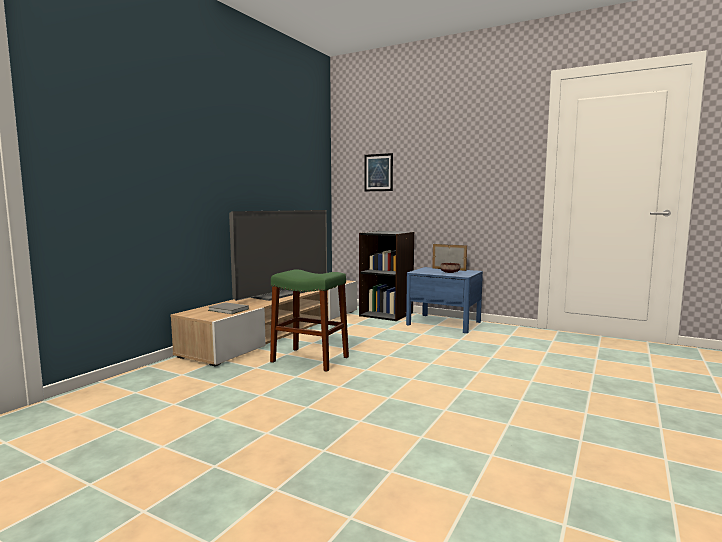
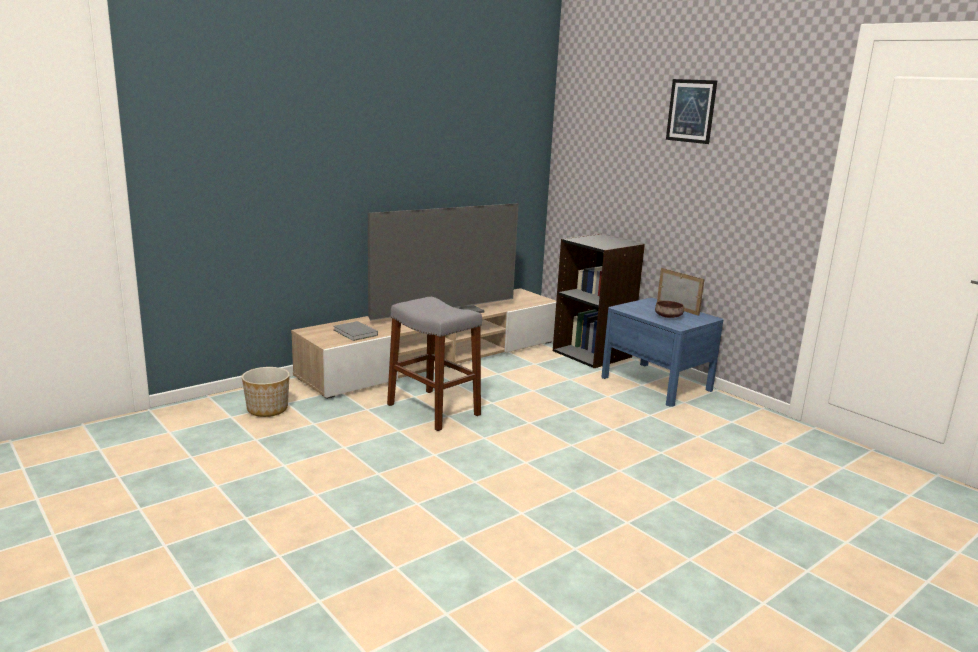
camera: 20 degrees right, 10 degrees up
(167, 382) = (267, 410): none -> planter
(310, 359) = (433, 409): green stool -> grey stool
(378, 172) = (608, 149): picture -> picture (691, 111)

